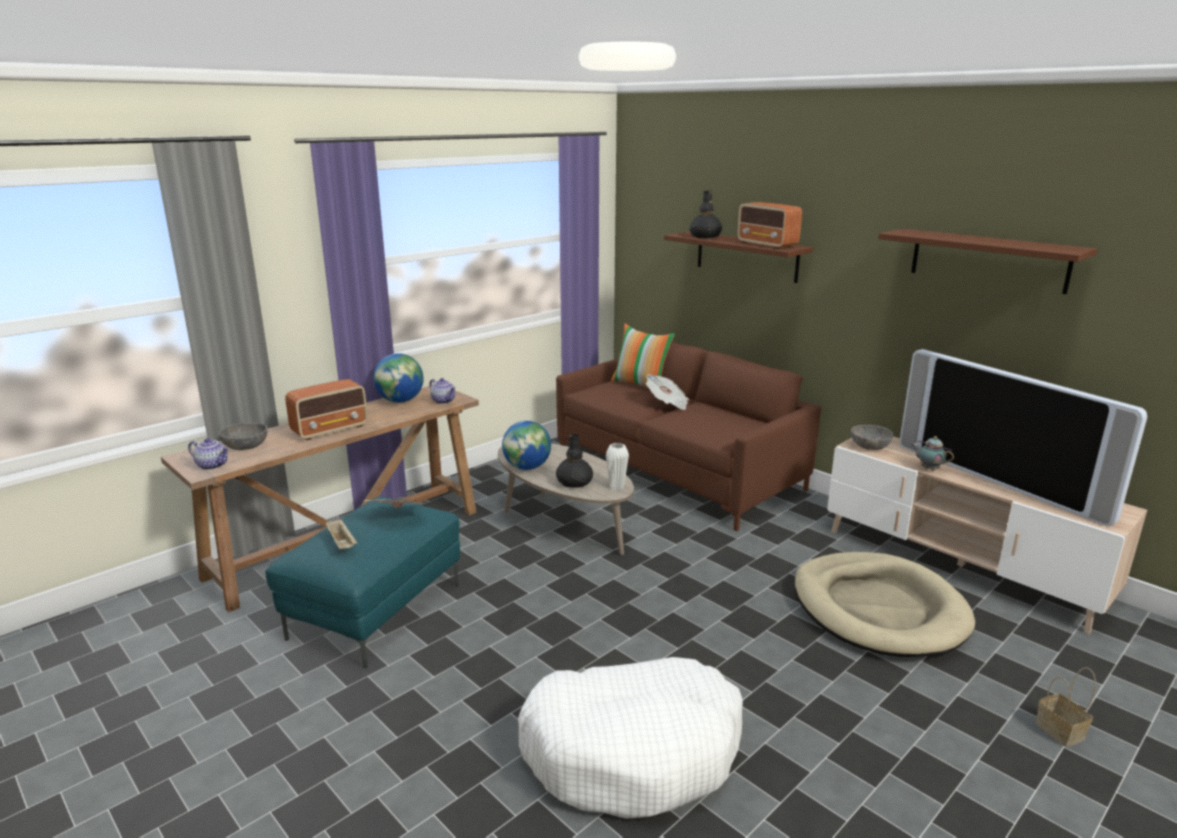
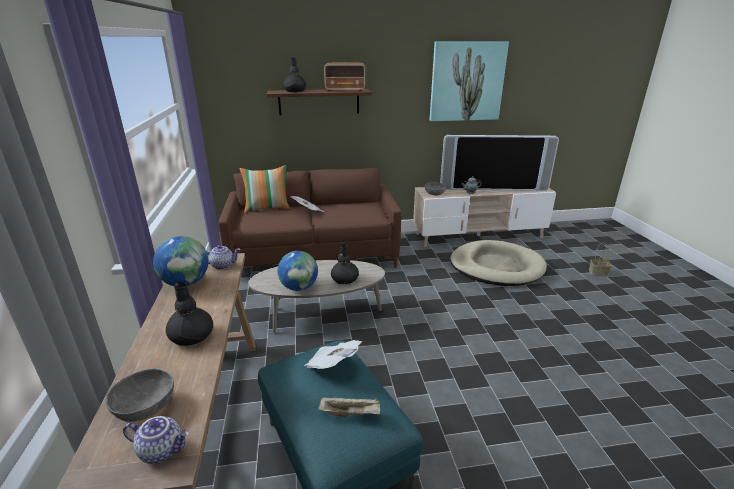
camera: 55 degrees left, 5 degrees up
(212, 465) = (162, 449): teapot -> teapot turned 45 degrees clockwise
(331, 429) = (191, 336): radio -> black vase
(616, 487) = (369, 269): white vase -> none
(633, 751) = (570, 388): white dog bed -> none
(988, 260) = (466, 82): brown shelf -> picture

